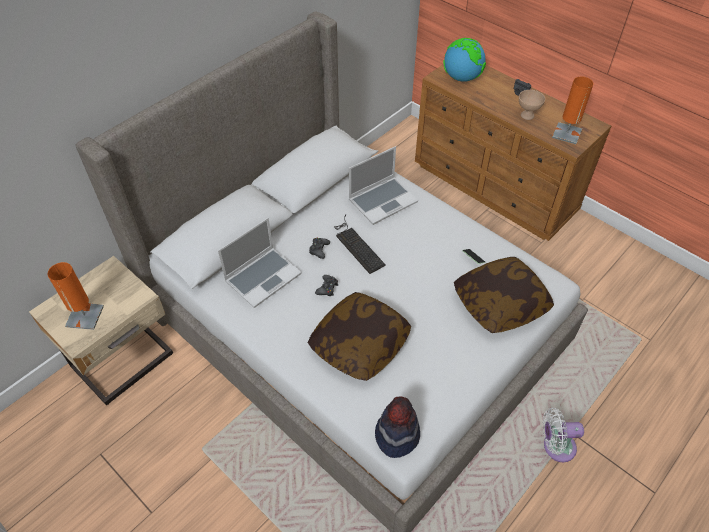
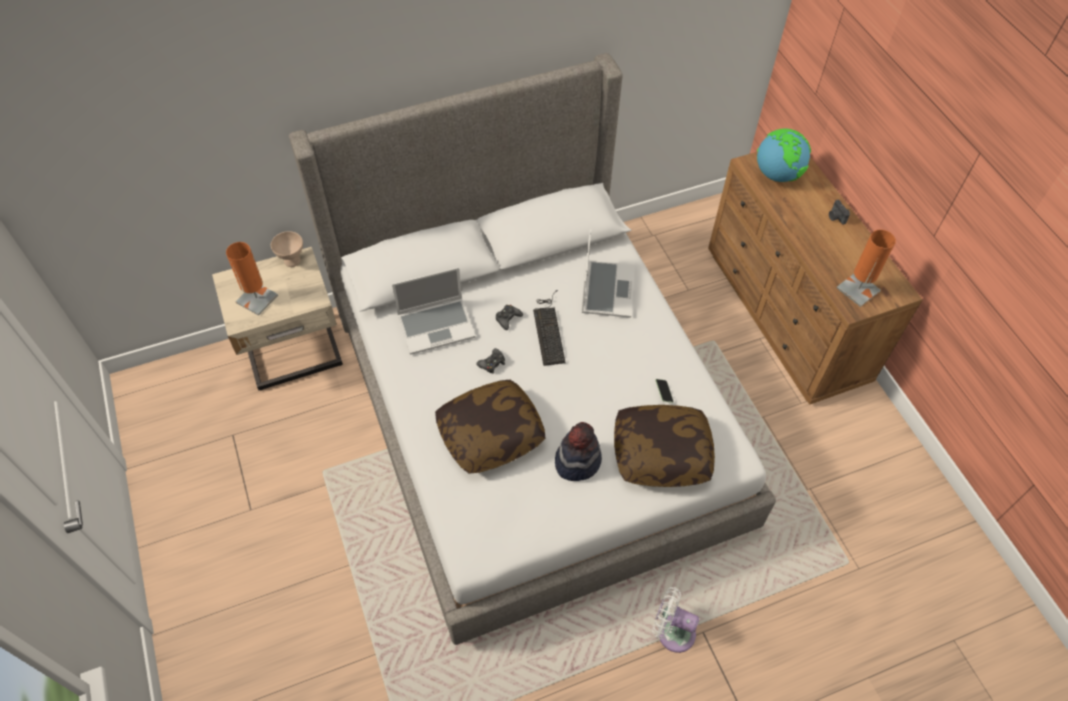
camera: 25 degrees right, 5 degrees up
(383, 200) = (606, 289): laptop -> laptop turned 75 degrees counterclockwise
(396, 435) = (472, 539): hat -> hat (577, 461)
(527, 115) = (825, 250): beige bowl -> beige bowl (292, 261)

